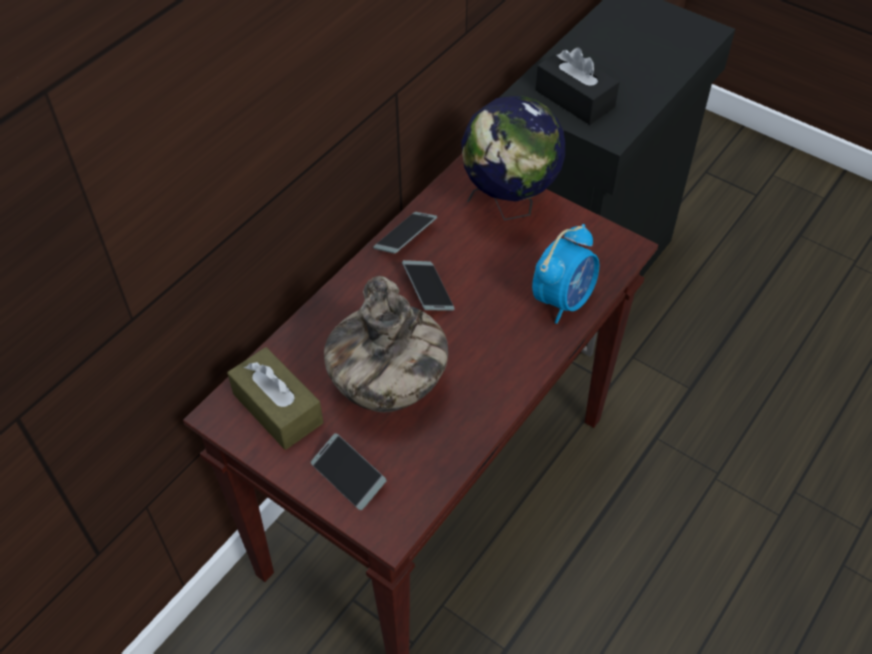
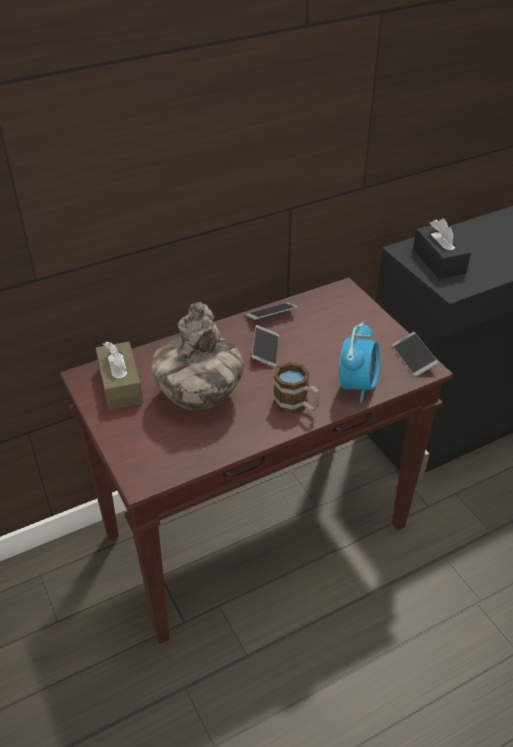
camera: 25 degrees right, 10 degrees down
(348, 475) = (137, 439): phone -> phone (413, 358)
(509, 206) = (356, 318): globe -> none
(510, 354) = (296, 405): none -> mug
(563, 300) = (357, 385): alarm clock -> alarm clock turned 45 degrees counterclockwise

